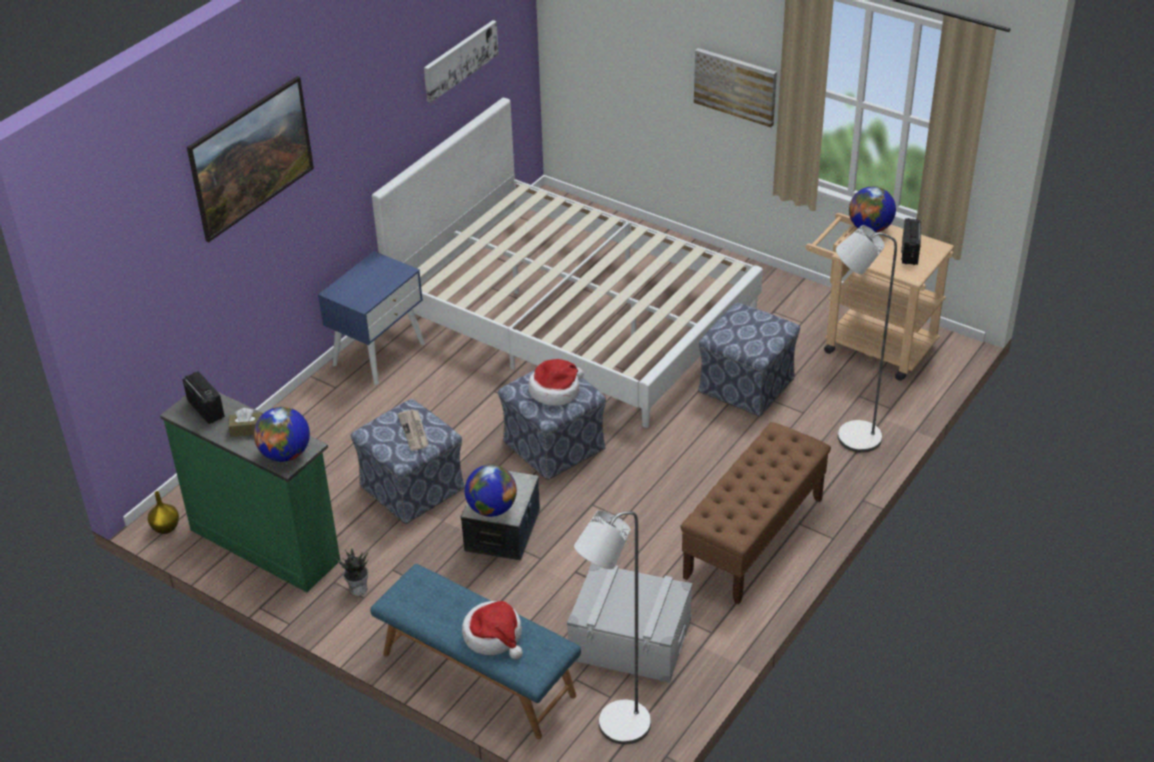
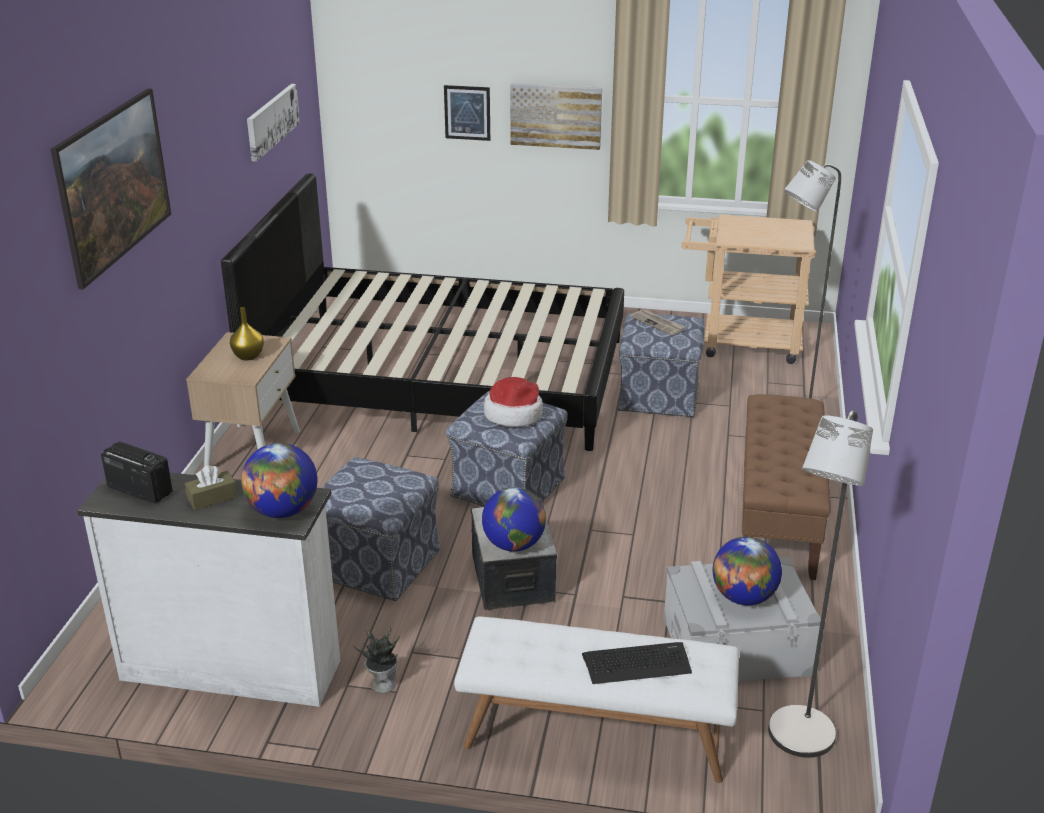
camera: 25 degrees left, 10 degrees down
(165, 528) = (82, 687): yellow vase -> yellow vase (248, 356)
(265, 543) = (231, 667): green dresser -> white dresser
(379, 353) = (253, 450): blue nightstand -> beige nightstand
(414, 431) = (383, 483): newspaper -> newspaper (658, 324)
(477, 675) = (595, 735): blue bench -> white bench
(494, 636) = (637, 663): hat -> keyboard
(573, 315) = (442, 376): white bed -> black bed
(659, 64) = (467, 112): none -> picture
(870, 228) = (730, 221): globe -> globe (743, 597)
(909, 253) = (781, 231): radio -> none

